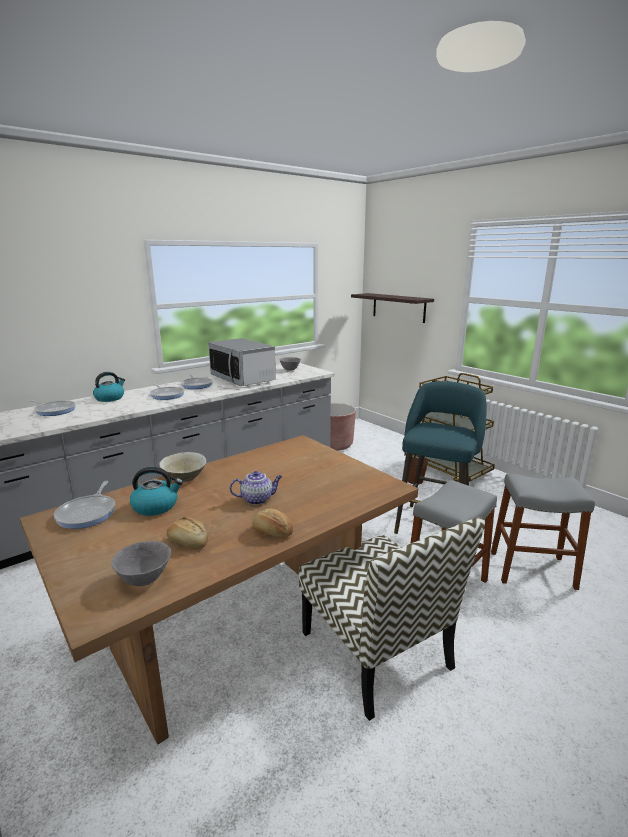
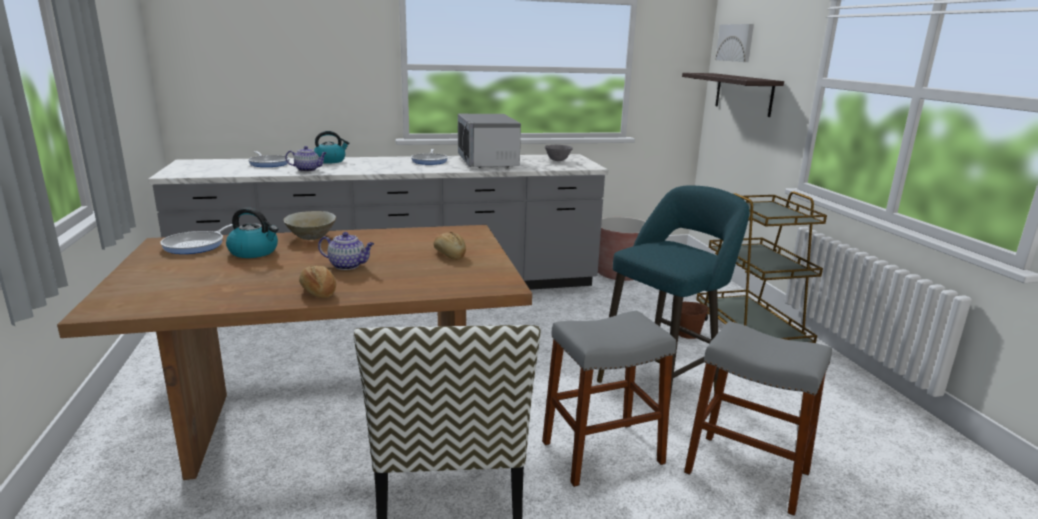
camera: 25 degrees right, 0 degrees up
(104, 411) = (308, 170): none -> teapot
(145, 580) = (166, 297): grey bowl -> none
(167, 395) = (386, 165): frying pan -> none
(188, 542) = (238, 282): bread -> bread (449, 254)
(386, 272) = (736, 42): none -> picture

